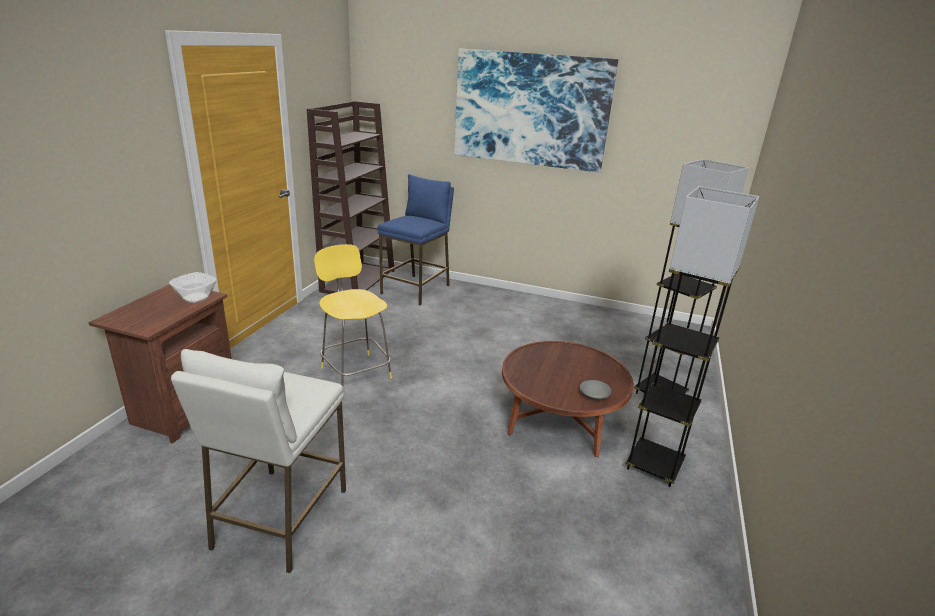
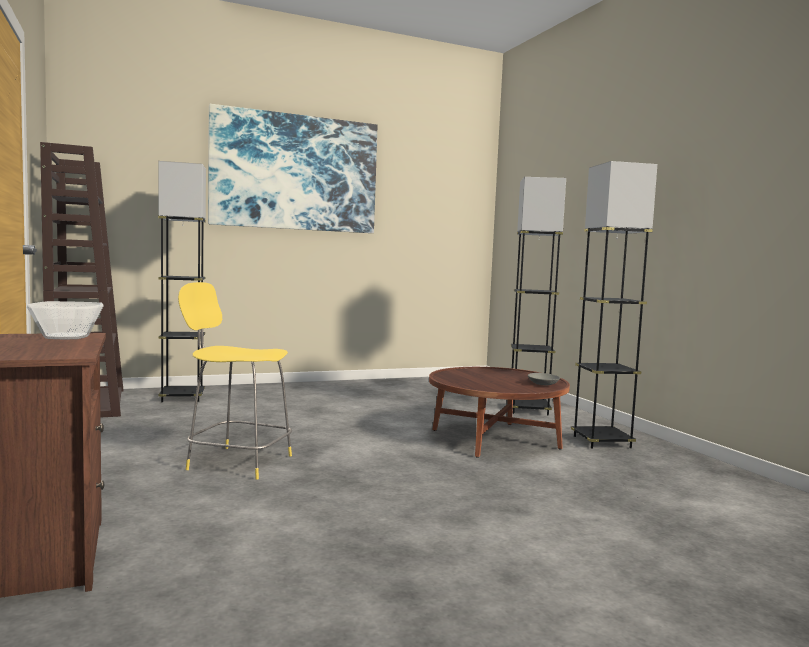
camera: 40 degrees left, 20 degrees down
(280, 518) = (396, 582): white stool -> none
(416, 289) = (182, 398): blue stool -> grey floor lamp

